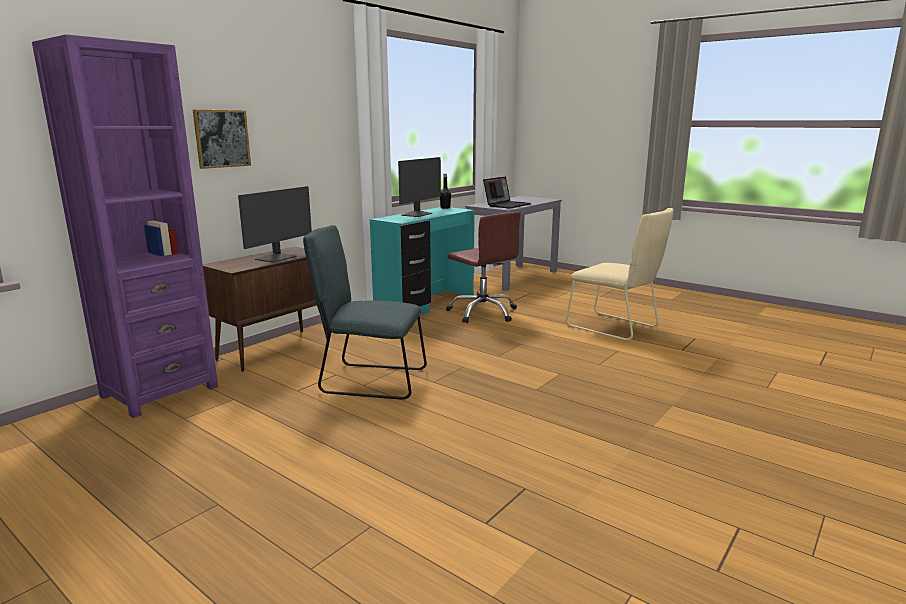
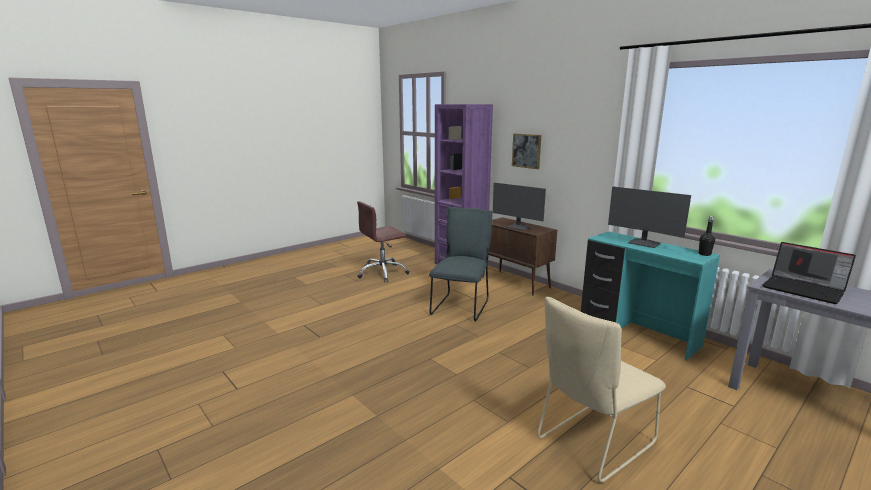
camera: 100 degrees right, 0 degrees up
(483, 312) = (622, 359): brown office chair -> brown office chair (383, 273)

